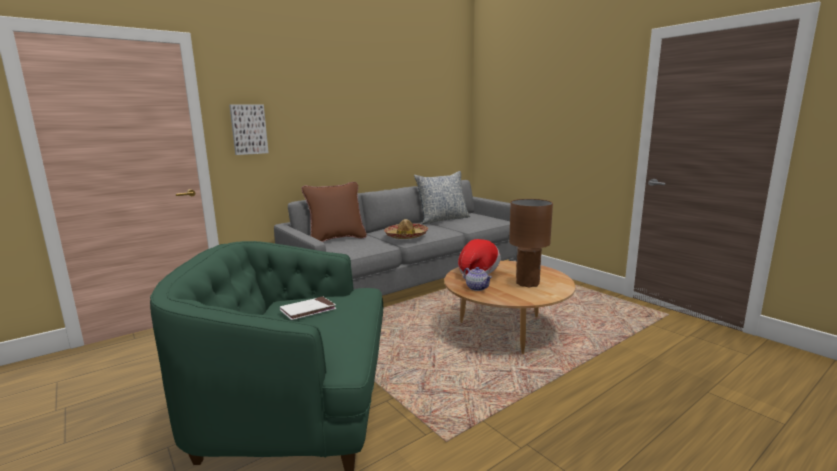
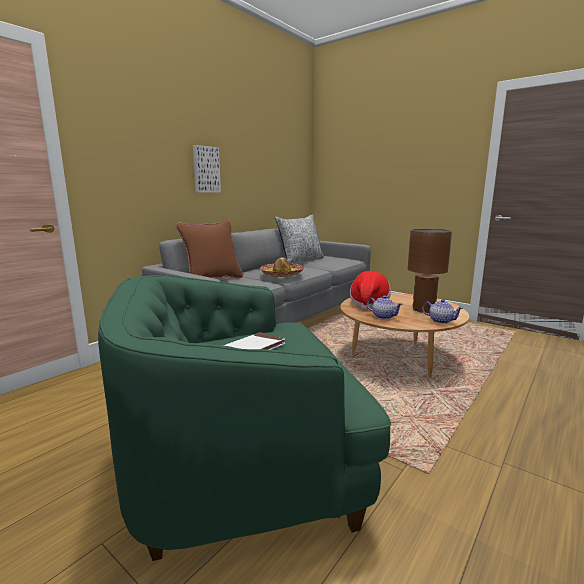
camera: 15 degrees left, 0 degrees up
(248, 129) = (112, 158): picture -> picture (205, 169)
(531, 297) = (440, 321): none -> teapot

